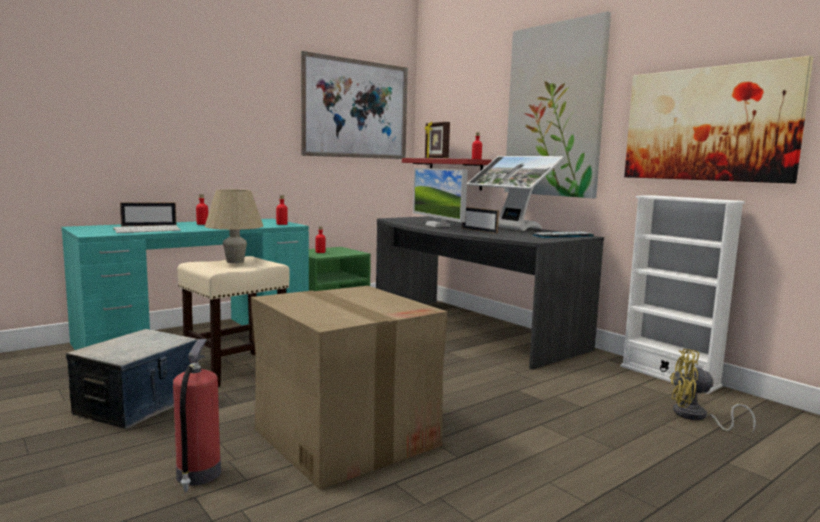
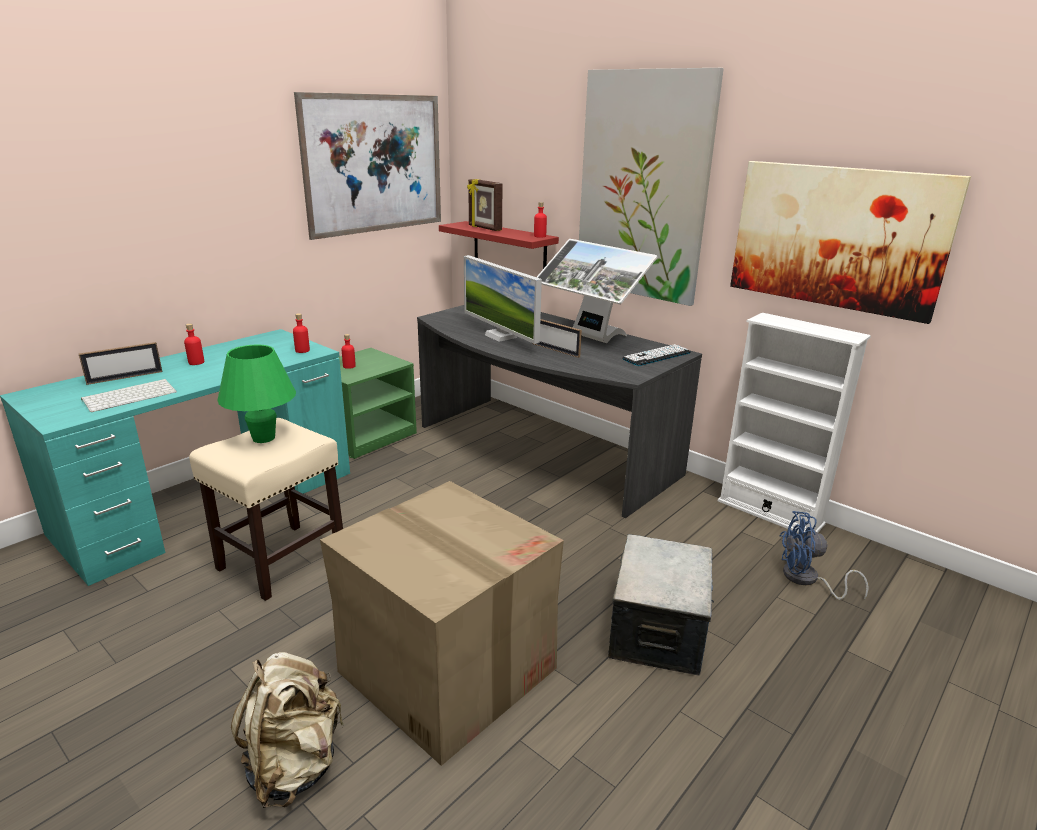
camera: 10 degrees left, 15 degrees up
(138, 405) = (179, 647): storage box -> storage box (658, 630)
(198, 475) = (294, 765): fire extinguisher -> beige backpack
(235, 261) = (264, 438): beige table lamp -> green table lamp
(696, 417) = (807, 580): yellow fan -> blue fan

